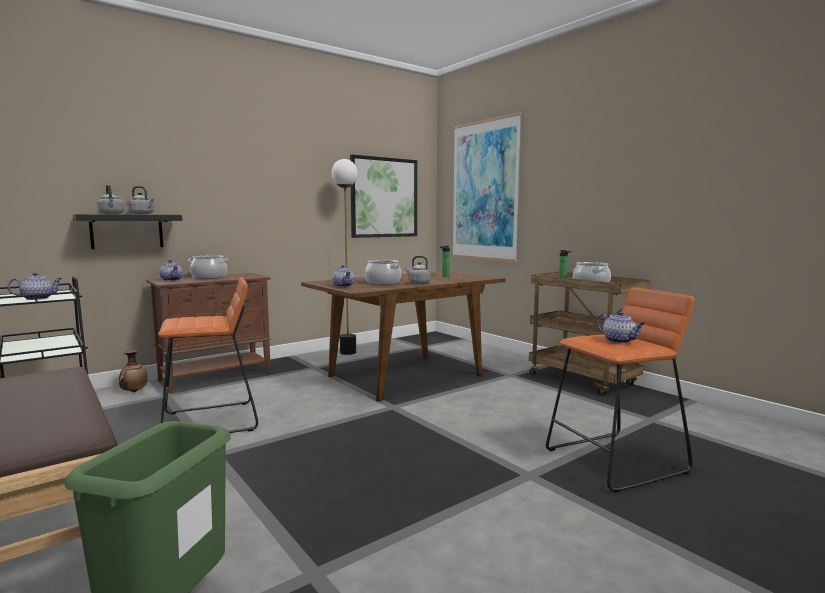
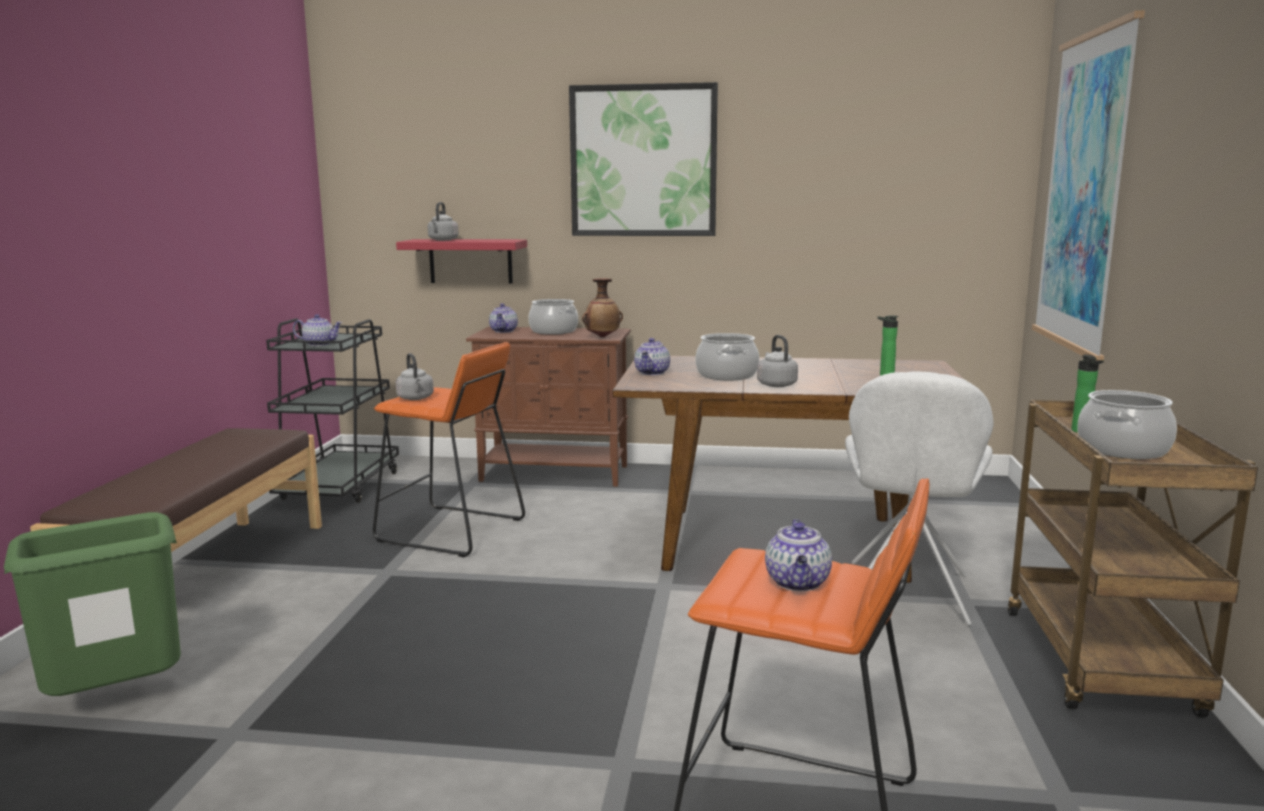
camera: 45 degrees right, 5 degrees up
(127, 231) = (470, 261): black shelf -> red shelf
(134, 391) = (455, 469): vase -> vase (602, 337)
(143, 214) = (480, 240): grey kettle -> grey kettle (416, 398)
(348, 352) = (776, 480): floor lamp -> none
(384, 197) = (896, 204): picture -> picture (643, 161)
(489, 379) = (906, 595): none -> white chair

